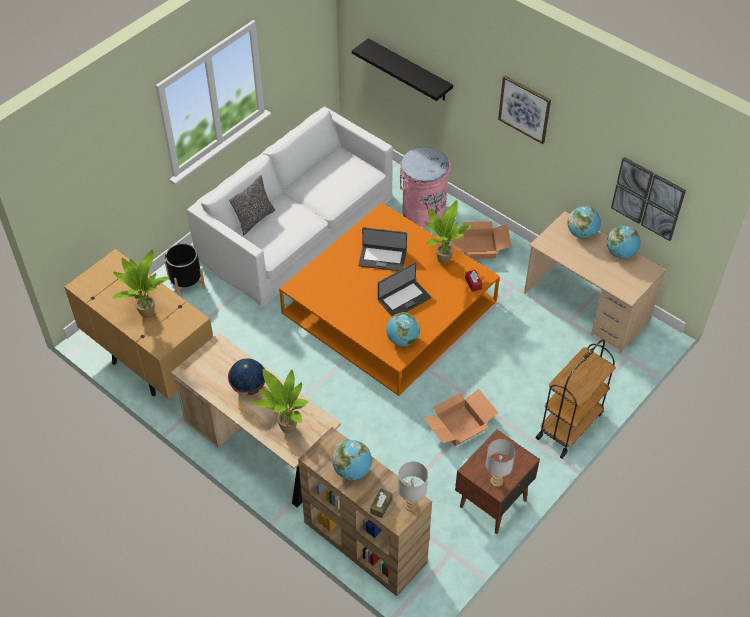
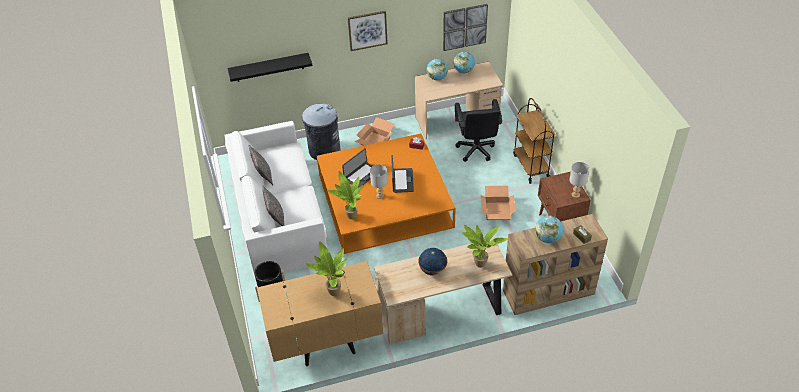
camera: 55 degrees left, 5 degrees down
(307, 175) = (263, 176): none -> pillow
(402, 340) = (432, 195): globe -> none
(412, 506) = (590, 223): grey table lamp -> grey table lamp (380, 196)
(423, 210) = (324, 150): pink trash can -> grey trash can
(442, 259) = (386, 150): potted plant -> potted plant (350, 216)
(546, 355) = (476, 152): none -> black office chair

